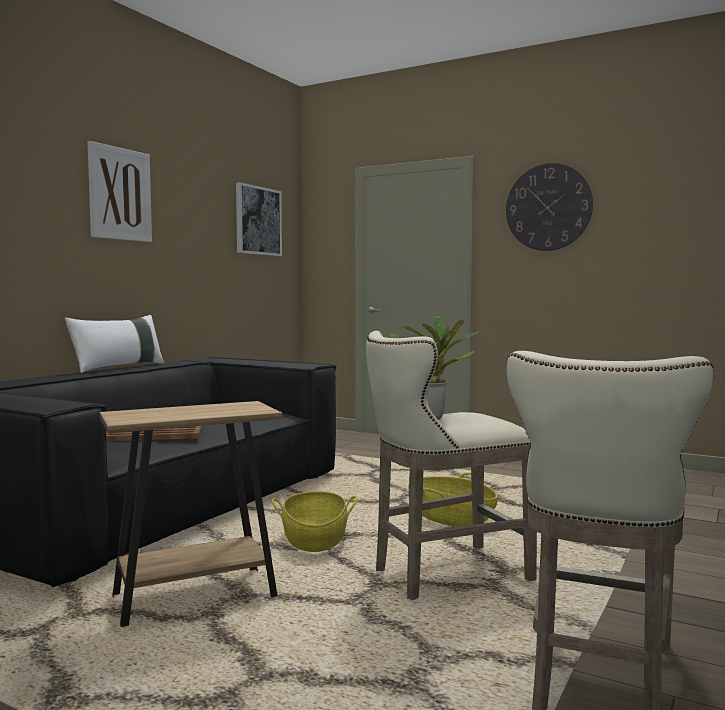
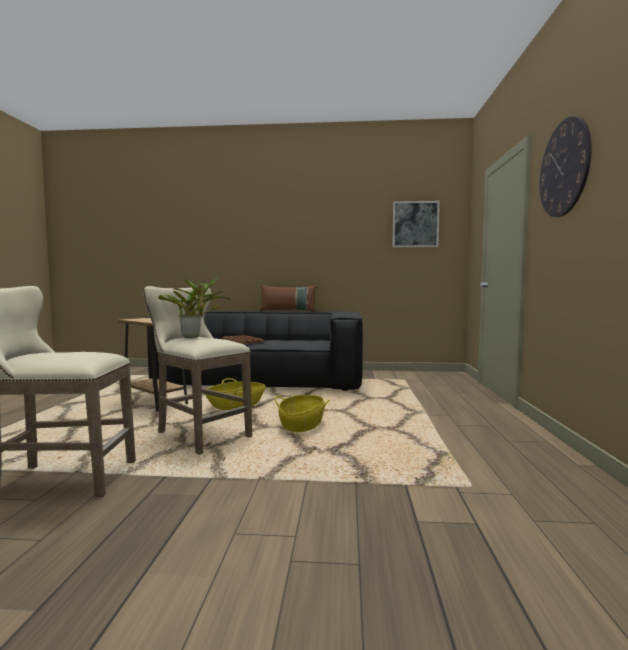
camera: 65 degrees right, 0 degrees up
(119, 368) = (288, 311): white pillow -> brown pillow
(120, 194) = (299, 222): picture -> none

